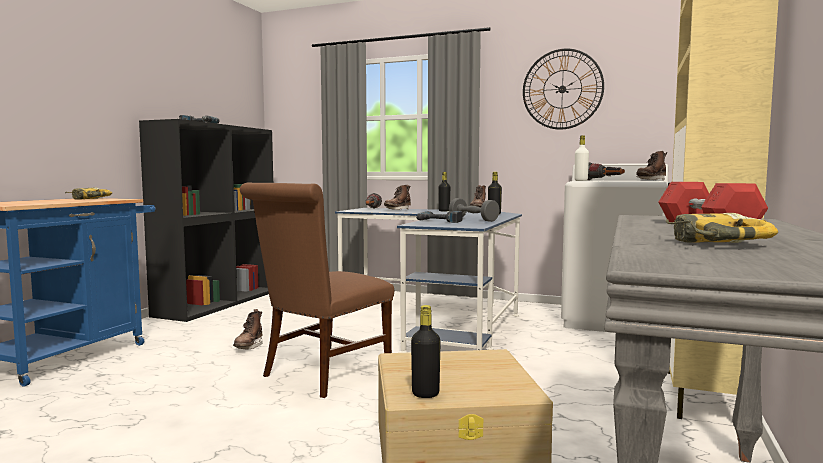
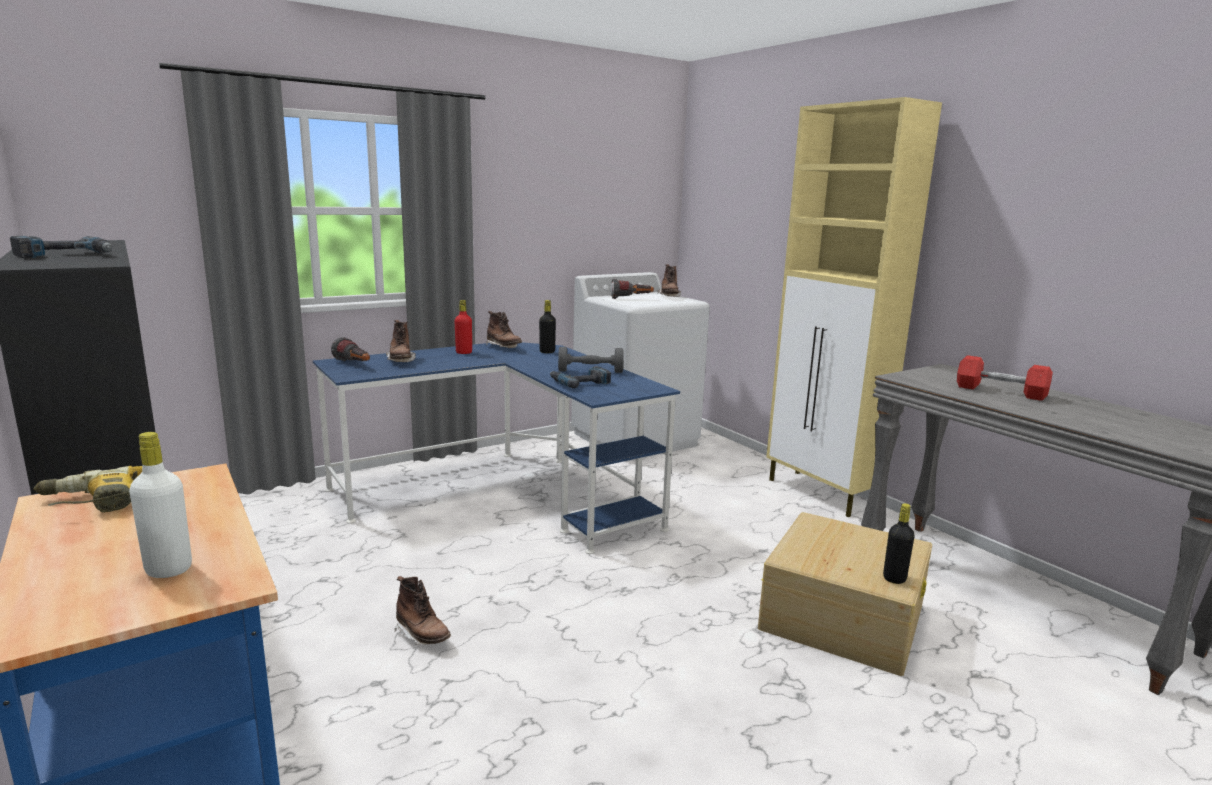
camera: 55 degrees left, 10 degrees up
(321, 375) = (599, 618): brown chair -> none
(444, 211) = (464, 352): black bottle -> red bottle
(562, 89) = (557, 186): wall clock -> none
(581, 180) = (629, 304): white bottle -> white bottle (168, 569)
(709, 241) = (1095, 418): power drill -> none

